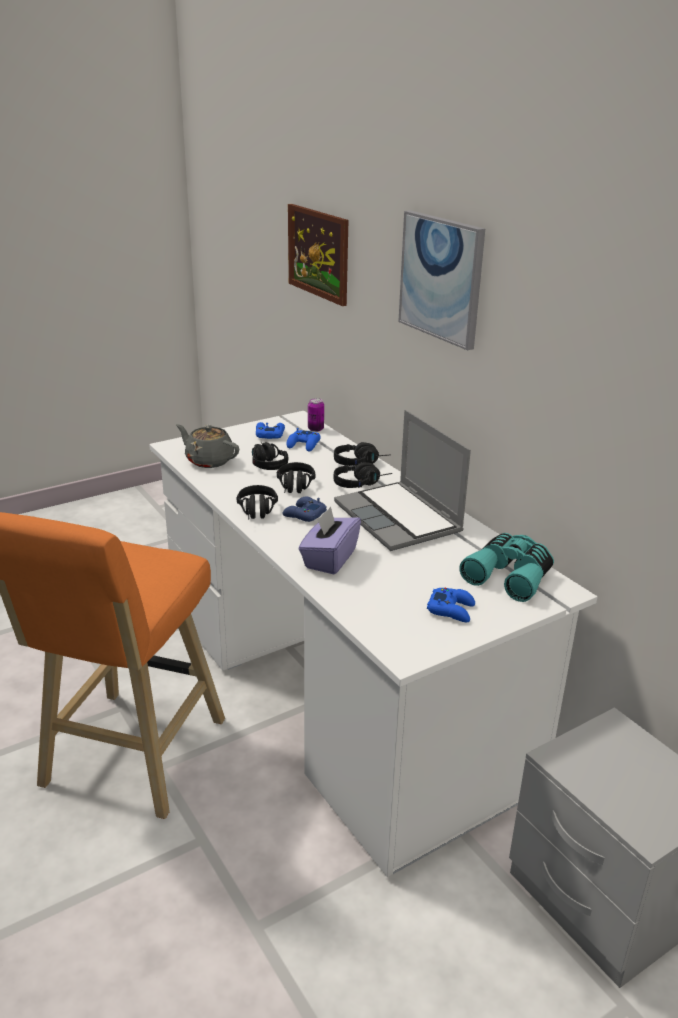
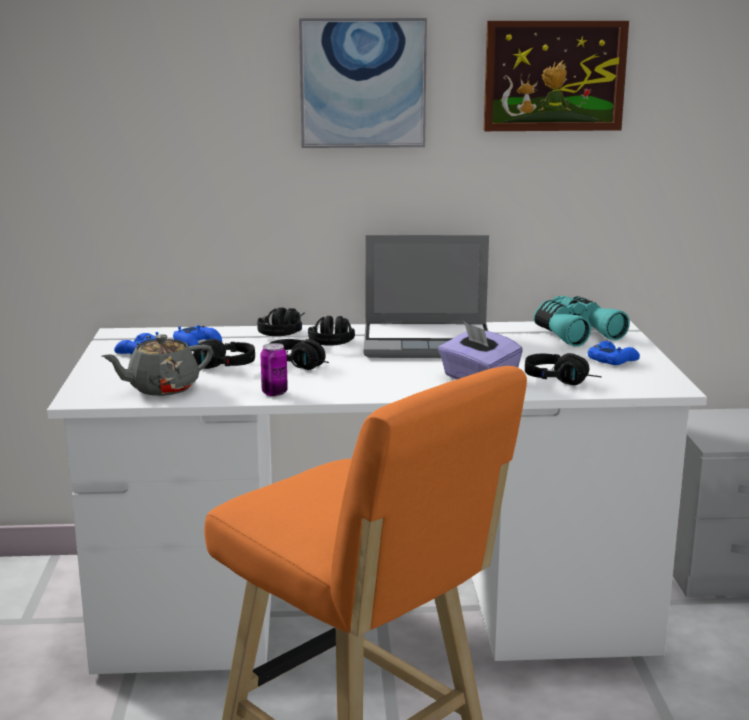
camera: 60 degrees left, 10 degrees down
(257, 513) = (338, 390): black headphones -> black headphones (563, 381)
(304, 514) = (370, 373): blue game controller -> none
(315, 429) = (165, 332): can -> can (274, 393)
(318, 253) = (103, 105): picture -> picture (554, 76)

